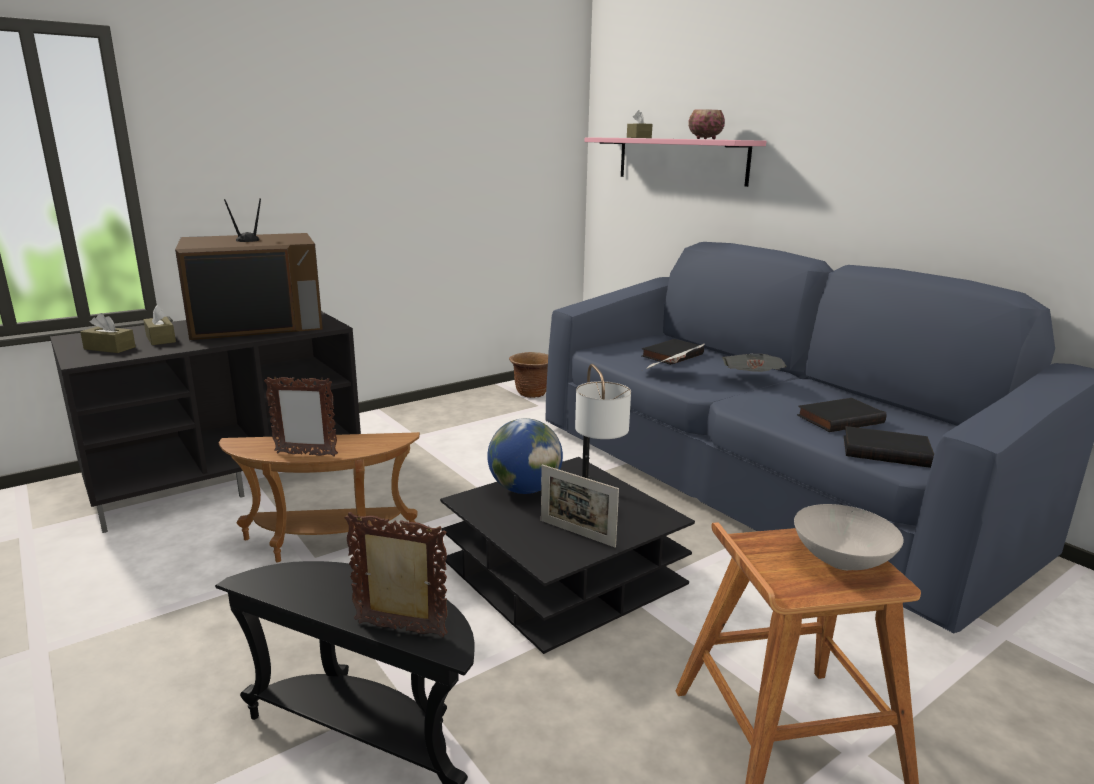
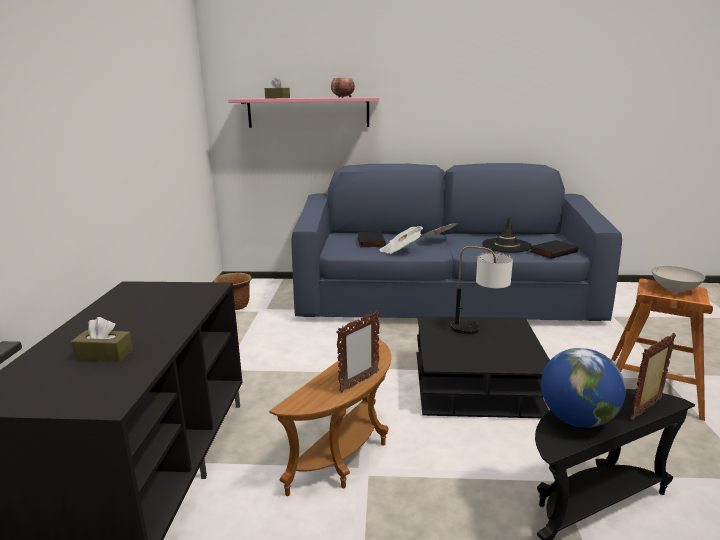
camera: 50 degrees left, 0 degrees up
(110, 348) = (85, 384): brown tissue box -> none
(258, 325) = (147, 309): television -> none
(524, 489) = (442, 343): globe -> globe (577, 419)
(577, 533) = (511, 347): picture frame -> none
(839, 418) = (506, 245): black book -> black hat

